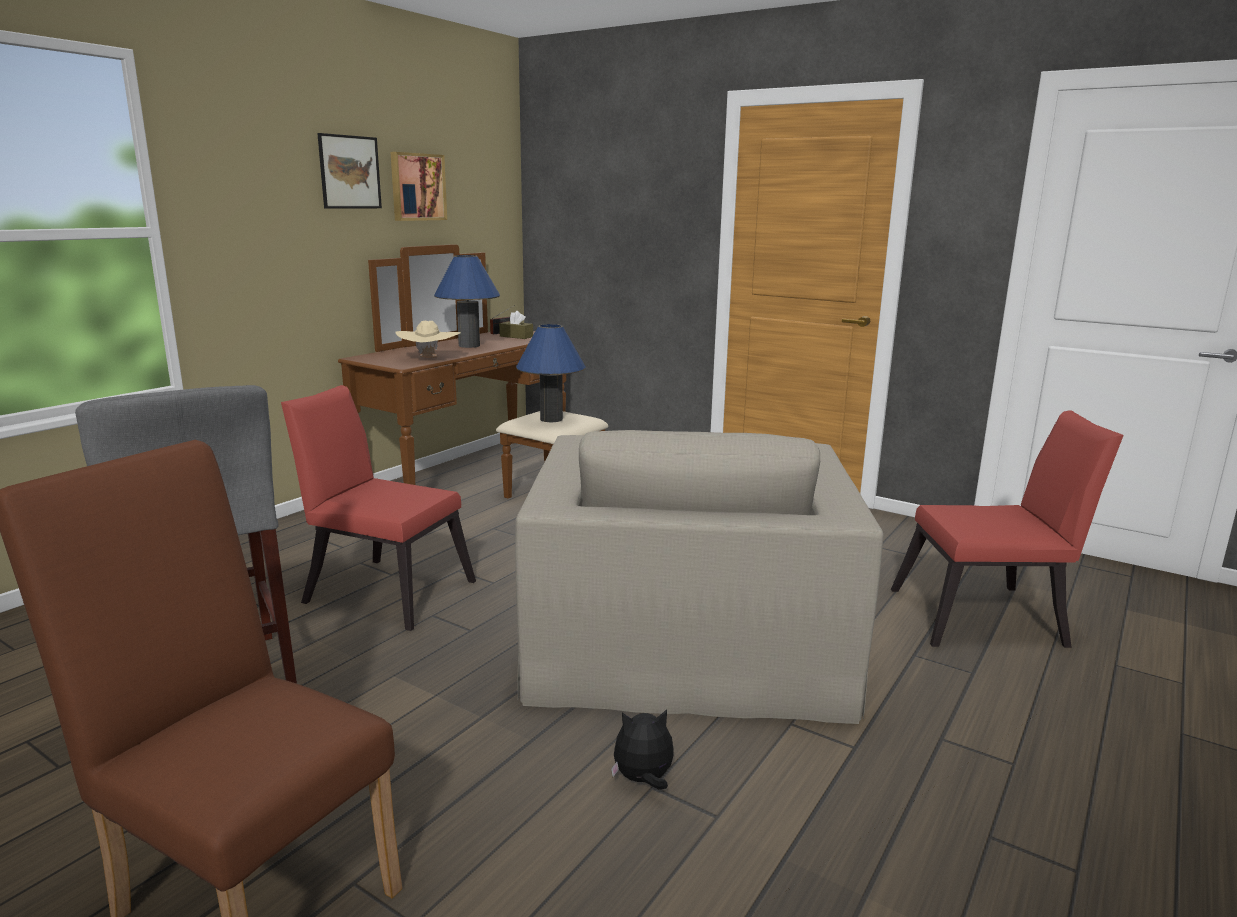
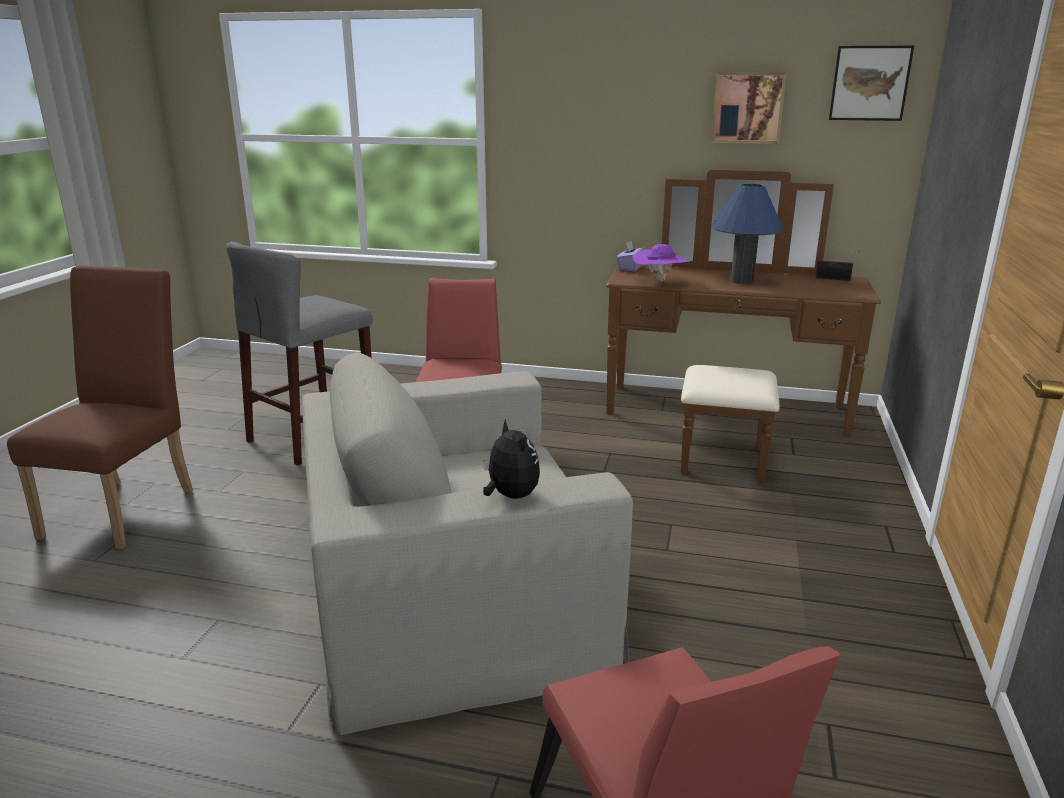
camera: 70 degrees right, 5 degrees up
(349, 172) = (662, 94): picture -> picture (870, 83)
(363, 358) = (630, 268): none -> purple tissue box
(429, 359) = (659, 282): beige hat -> purple hat
(516, 336) = (822, 285): brown tissue box -> none
(551, 419) = (721, 377): blue table lamp -> none
(643, 780) = (227, 613): plush toy -> plush toy (510, 496)

